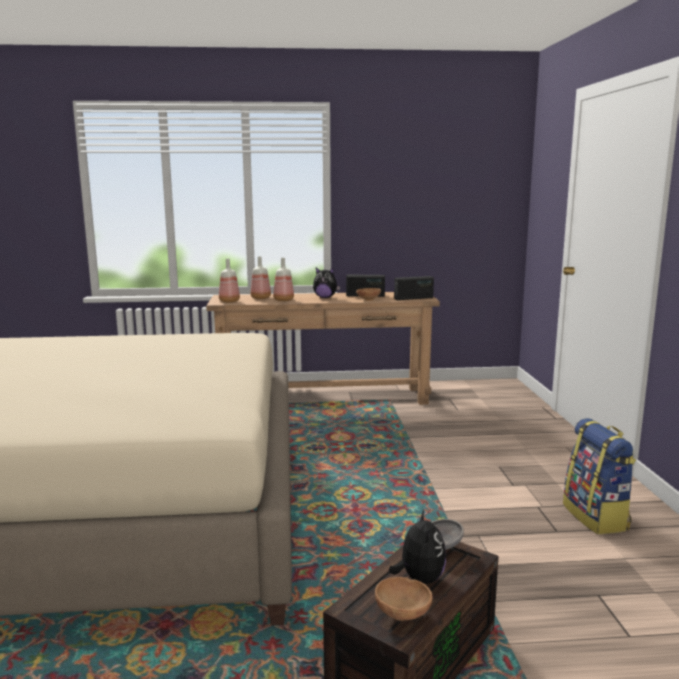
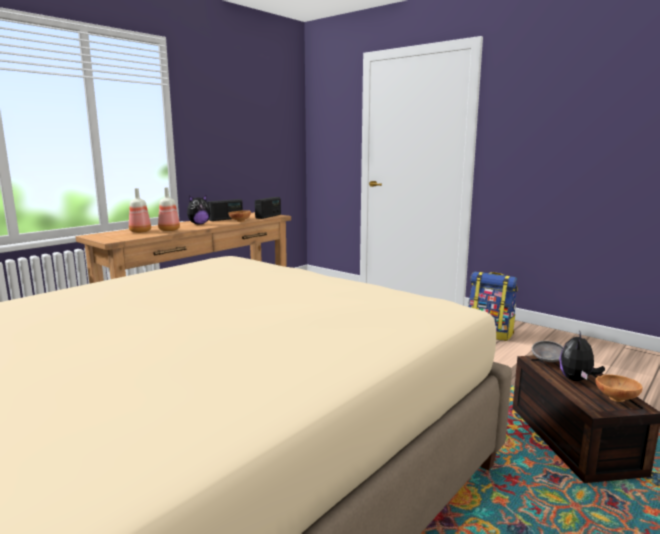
camera: 45 degrees left, 0 degrees up
(228, 301) = (118, 238): bottle -> none
(419, 579) = (577, 379): plush toy -> plush toy turned 105 degrees counterclockwise

